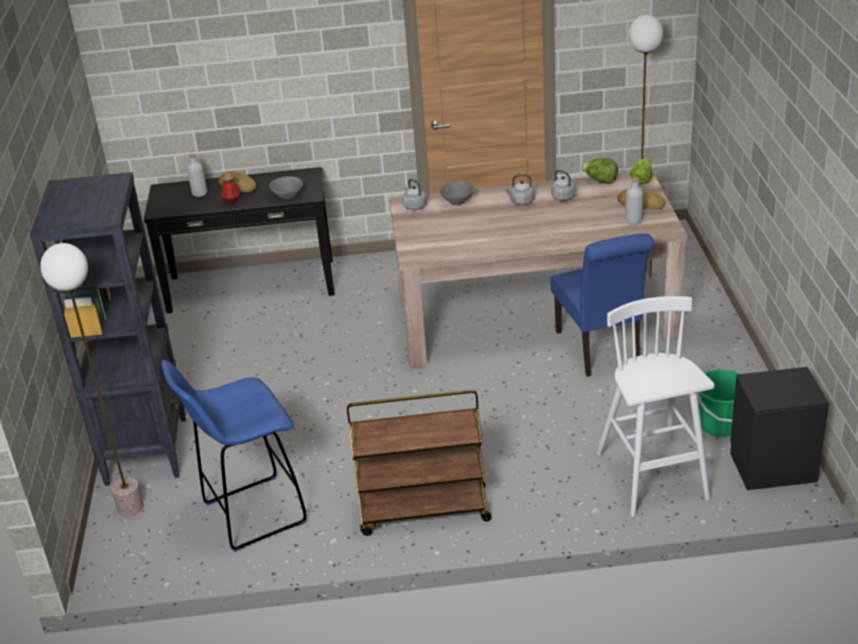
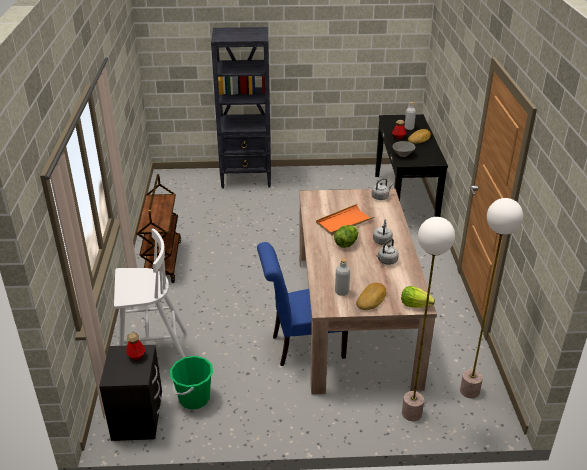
camera: 90 degrees right, 0 degrees up
(130, 507) = (204, 177): floor lamp -> floor lamp (411, 413)
(251, 514) = (184, 209): blue stool -> none
(457, 201) = (385, 214): grey bowl -> none
(481, 227) = (344, 222): none -> orange tray
(600, 181) = (415, 282): lettuce -> lettuce (346, 243)
(764, 384) = (136, 356): none -> bottle

